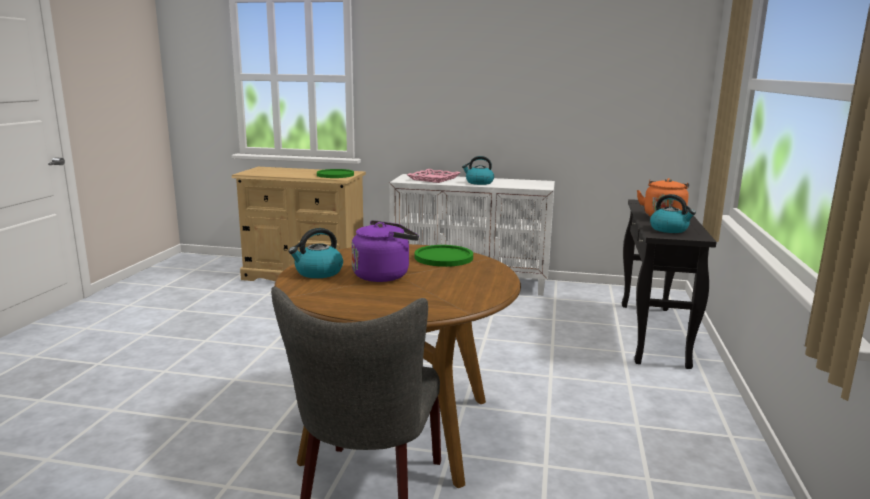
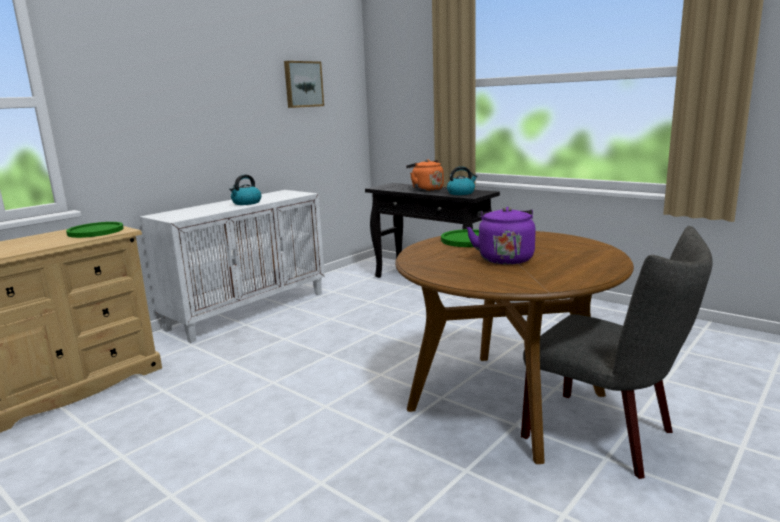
camera: 60 degrees left, 0 degrees up
(318, 272) = (476, 276): kettle -> none
(433, 179) = (195, 211): pink tray -> none
(603, 72) = (303, 84): none -> picture

